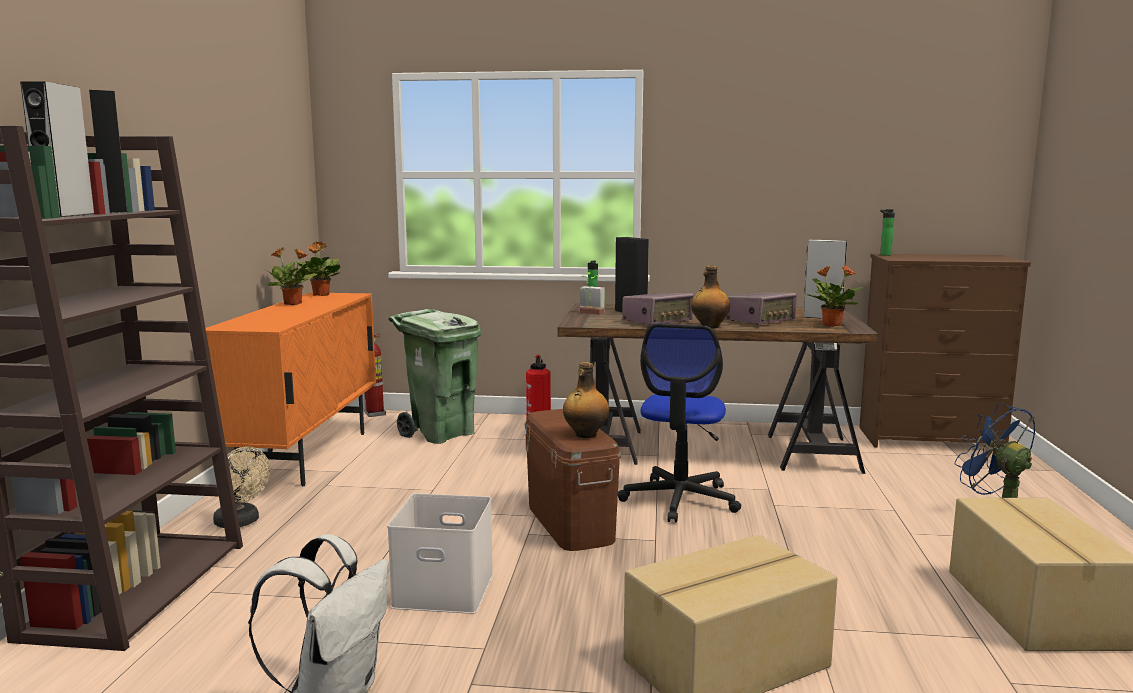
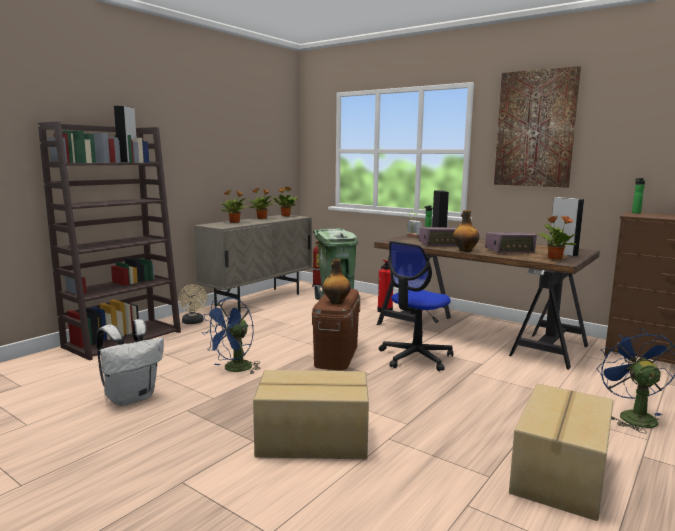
camera: 30 degrees right, 0 degrees up
(66, 215) = (95, 162): grey speaker -> none
(265, 316) = (235, 222): none -> potted plant
(306, 456) = (258, 300): orange cabinet -> beige cabinet
(446, 589) = (234, 369): white storage box -> blue fan
(741, 142) = (535, 129): none -> picture

